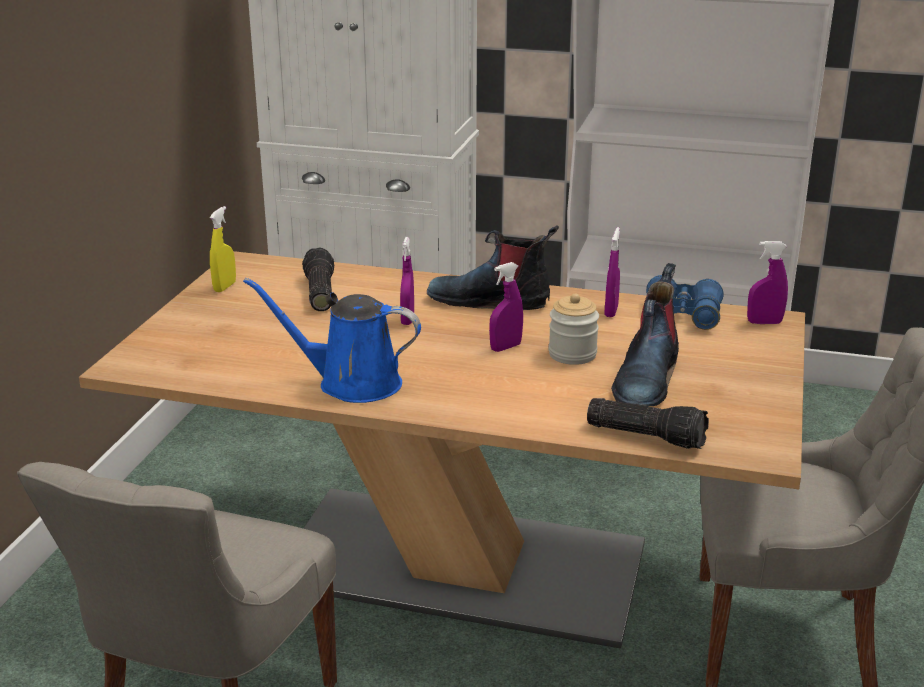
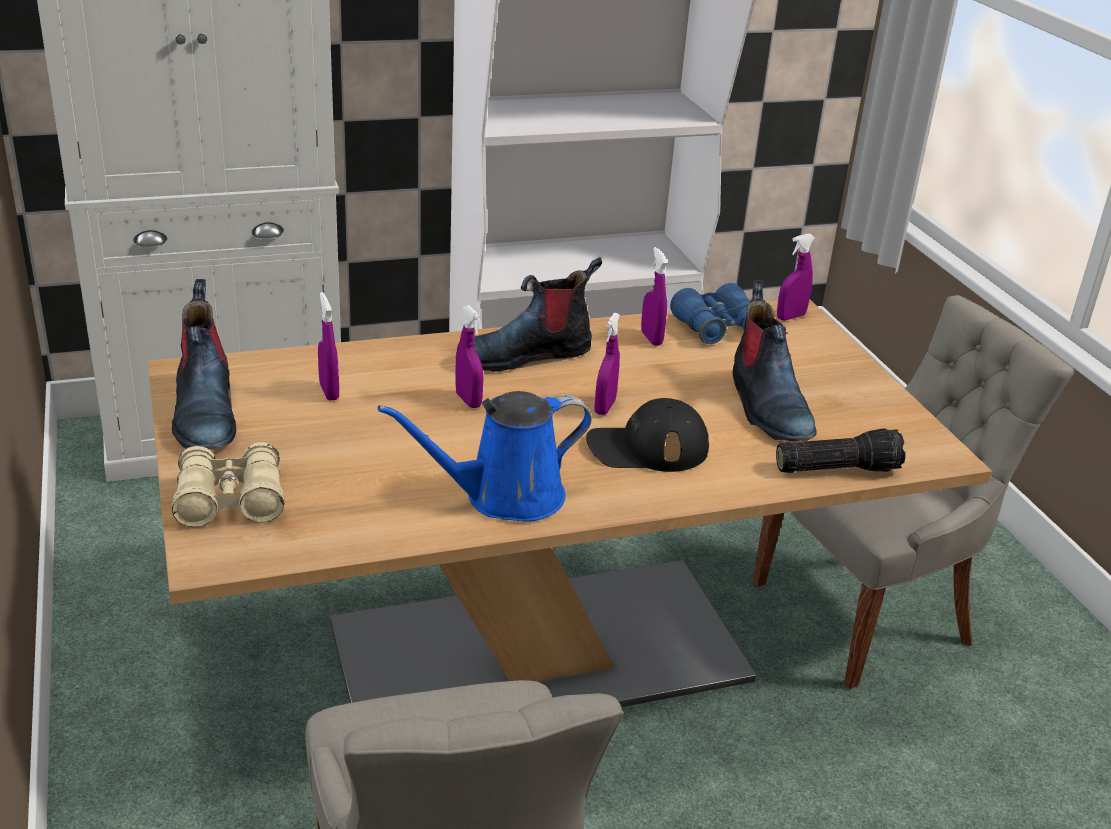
camera: 35 degrees left, 5 degrees up
(174, 339) = (230, 501): none -> beige binoculars
(225, 287) = (205, 413): yellow spray bottle -> boot
(318, 293) = (329, 392): flashlight -> purple spray bottle
(501, 381) = (647, 448): none -> black cap
(572, 354) = (674, 397): jar -> none

